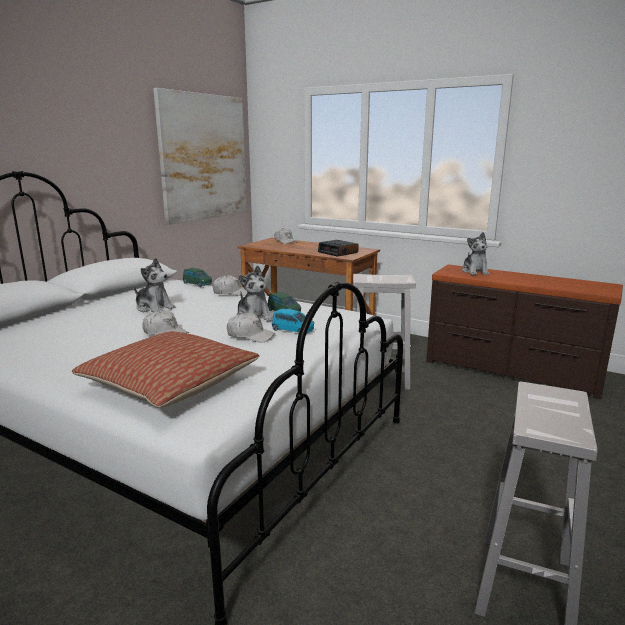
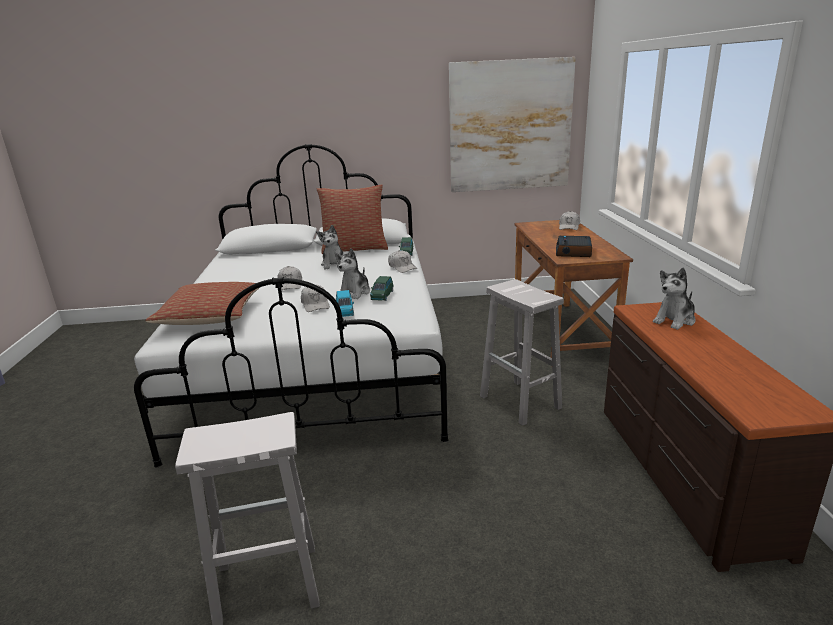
camera: 55 degrees right, 5 degrees up
(132, 293) = (355, 249): none -> pillow

